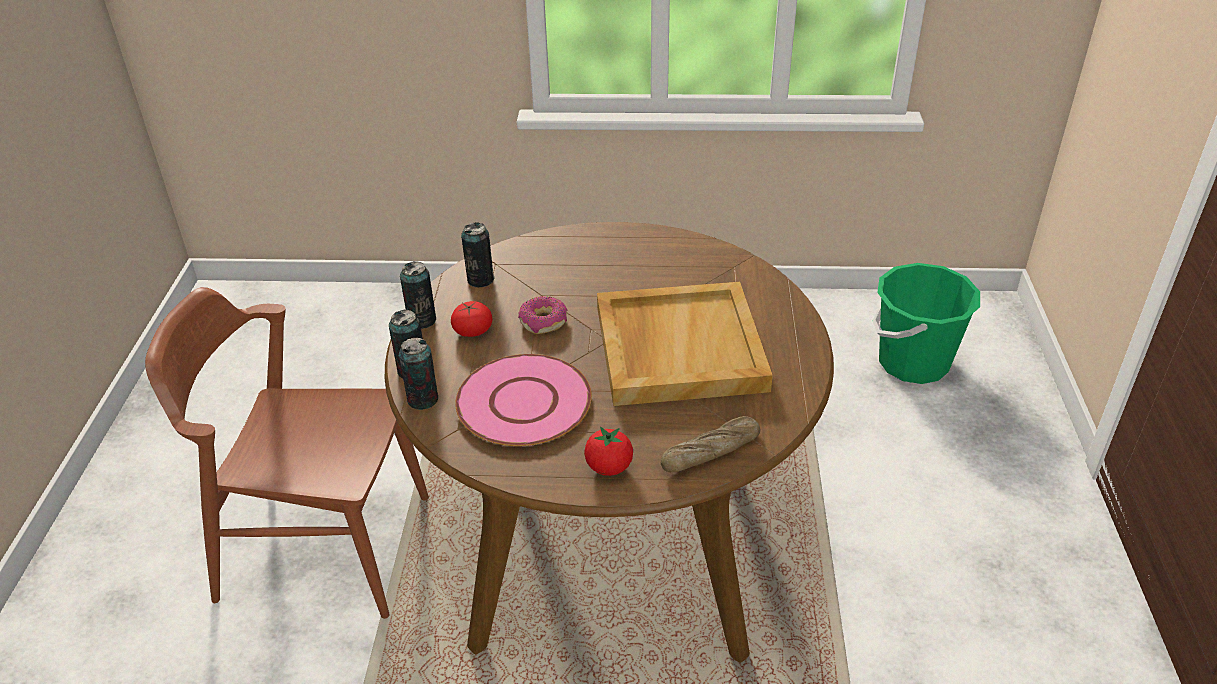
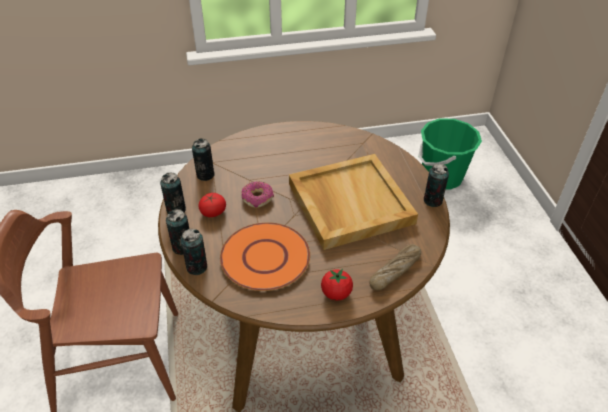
camera: 15 degrees left, 5 degrees up
(523, 402) = (264, 257): pink plate -> orange plate
(811, 363) = (432, 201): none -> can

